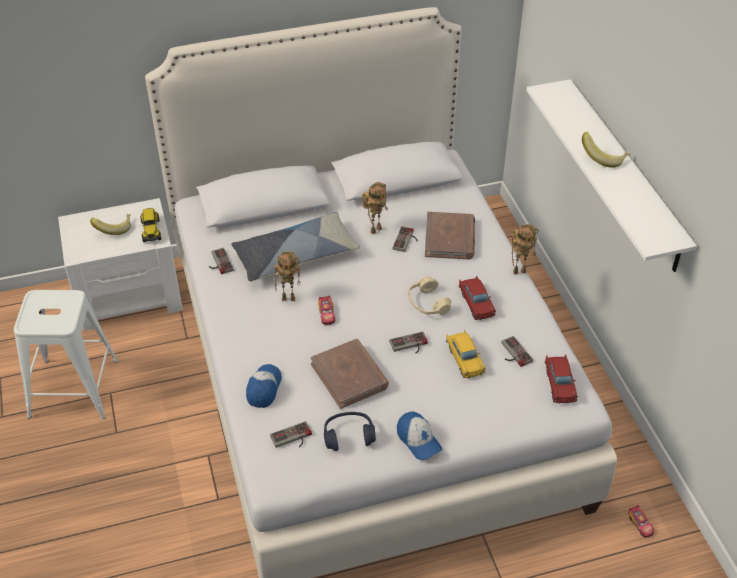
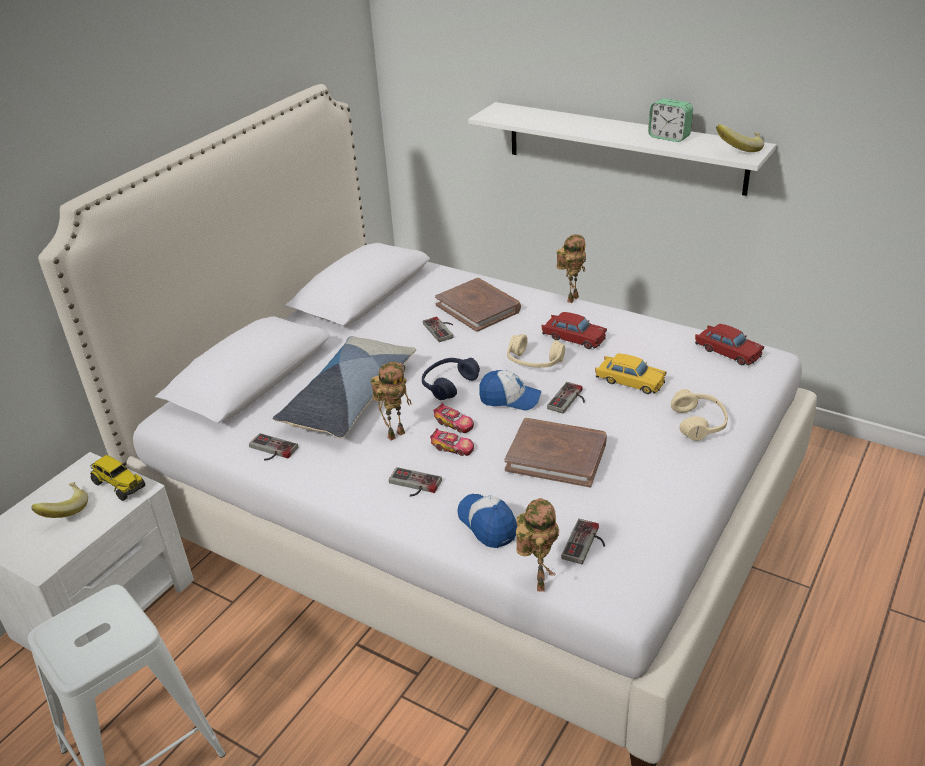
camera: 40 degrees left, 10 degrees down
(348, 436) = (632, 504): blue headphones -> blue headphones (449, 384)
(375, 229) = (399, 337): toy robot -> toy robot (537, 581)
(418, 440) = (695, 464): cap -> cap (510, 399)
(462, 417) = (699, 423): none -> beige headphones
(513, 353) = (660, 354): game controller -> game controller (413, 485)
(603, 158) = (612, 130): banana -> banana (739, 149)
(630, 190) = (669, 137): none -> alarm clock
(640, 524) = (831, 466): toy car -> toy car (453, 447)

